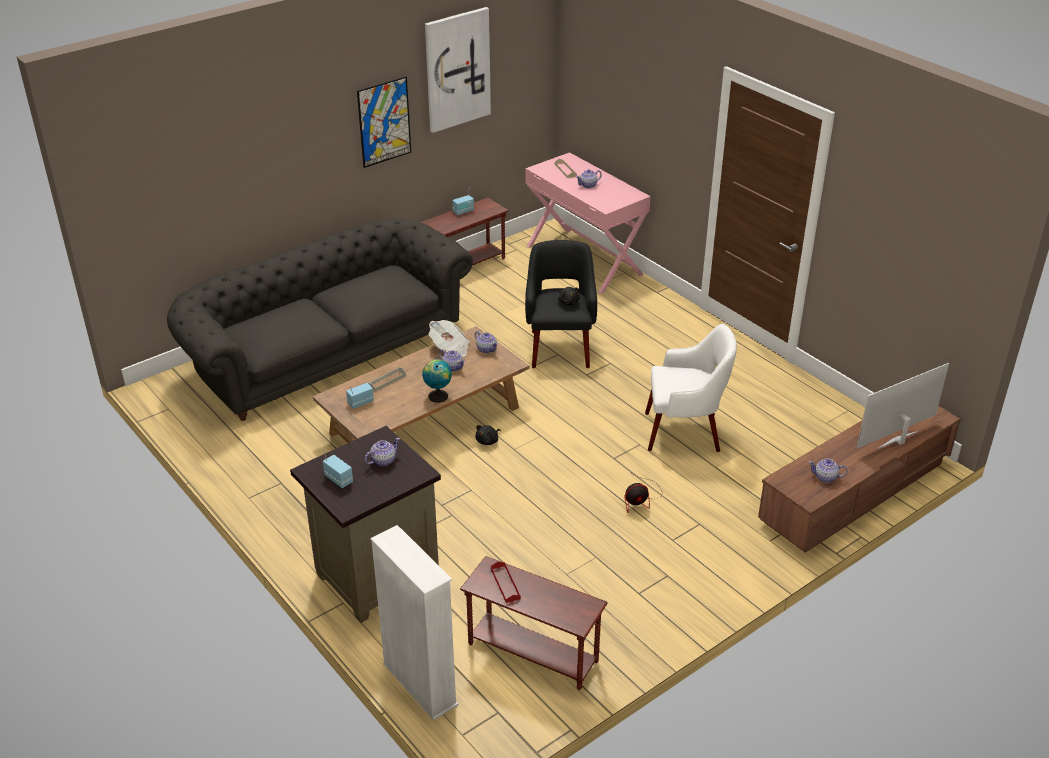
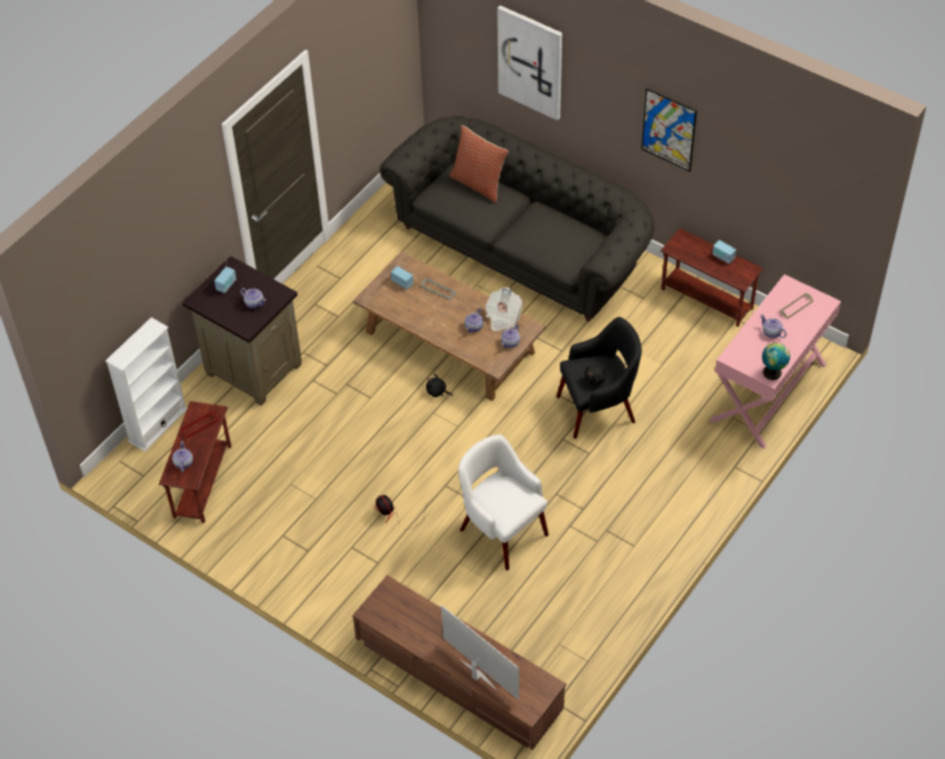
camera: 75 degrees right, 15 degrees up
(270, 316) = (479, 184): none -> pillow
(438, 395) = (430, 328): globe -> globe (773, 372)
(457, 69) = (752, 142): picture -> picture (531, 62)
(684, 432) = (502, 531): white armchair -> white armchair turned 150 degrees clockwise
(826, 477) = (403, 622): teapot -> teapot (183, 463)

